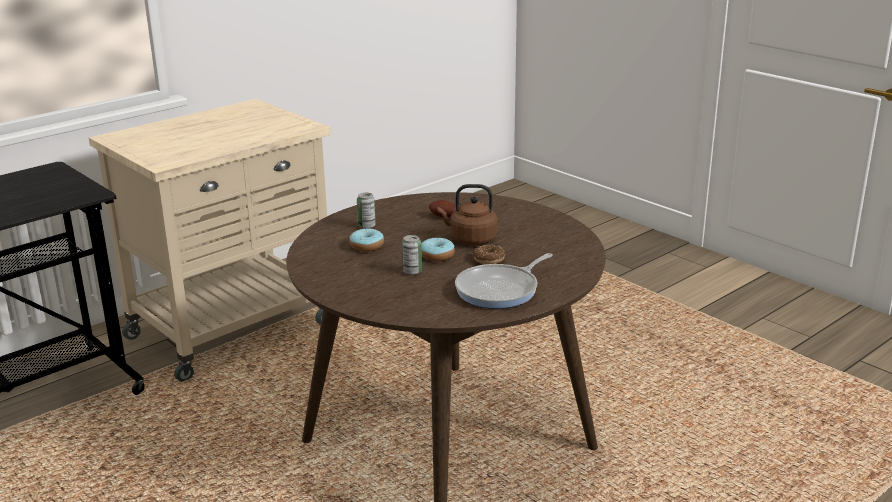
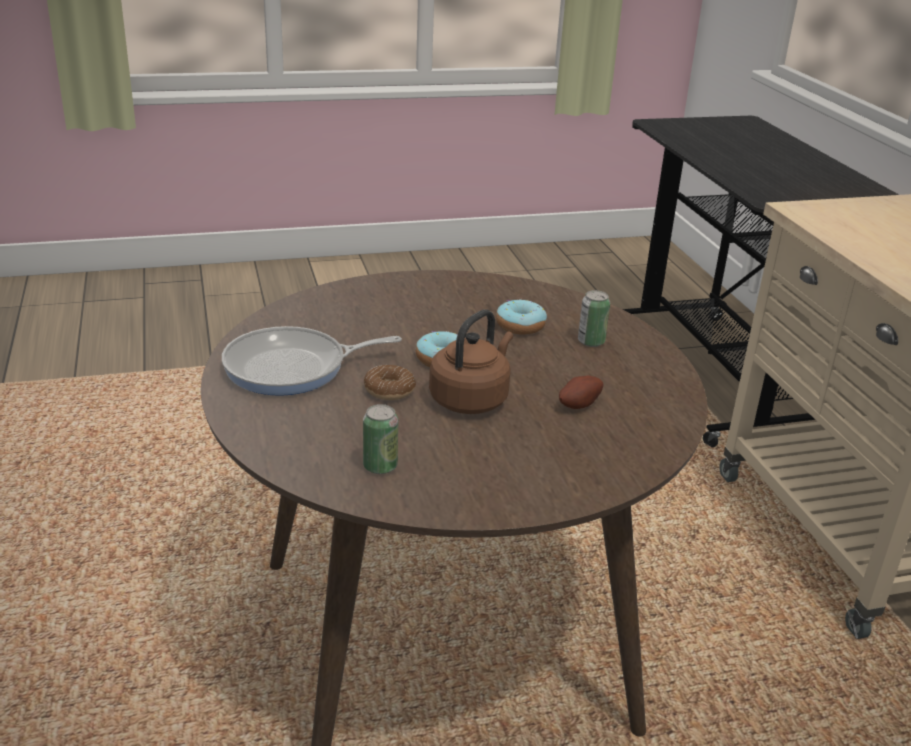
camera: 115 degrees right, 5 degrees up
(412, 271) = (412, 332): can -> can (380, 466)
(500, 290) = (292, 368): frying pan -> frying pan turned 90 degrees counterclockwise

